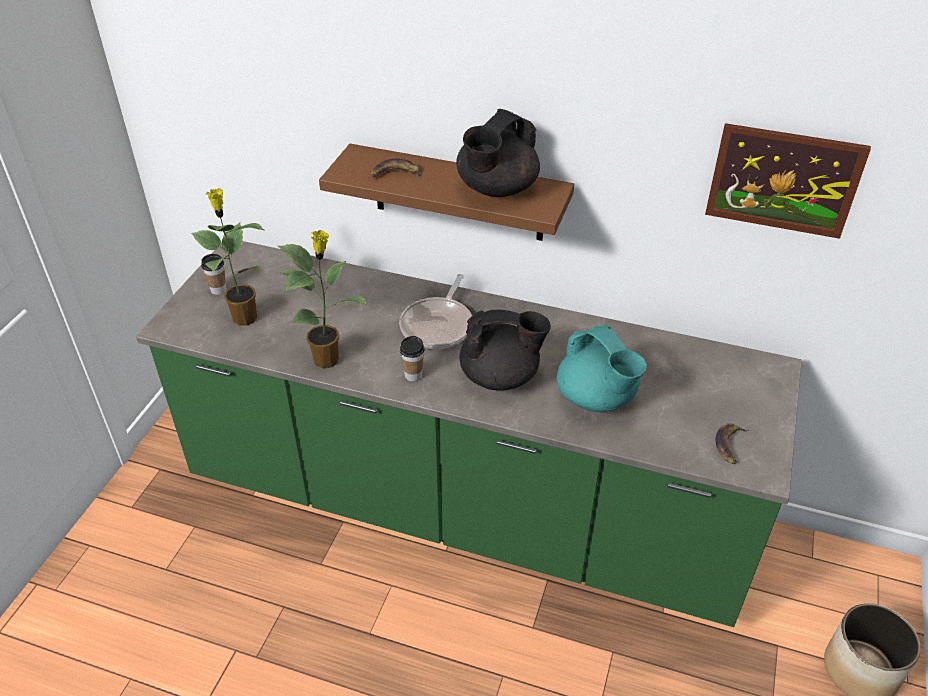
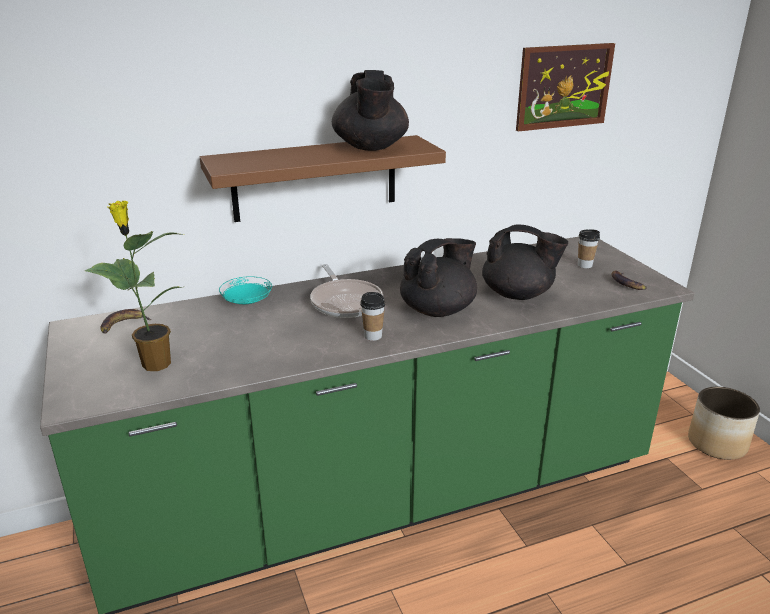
camera: 40 degrees left, 15 degrees down
(218, 290) = (96, 357): cup -> cup (584, 265)
(328, 359) = (284, 357): potted plant -> none
(366, 286) = (247, 303): none -> turquoise plate
(395, 174) = (275, 159): banana -> banana (123, 324)
(597, 398) = (518, 294): turquoise teapot -> black teapot

